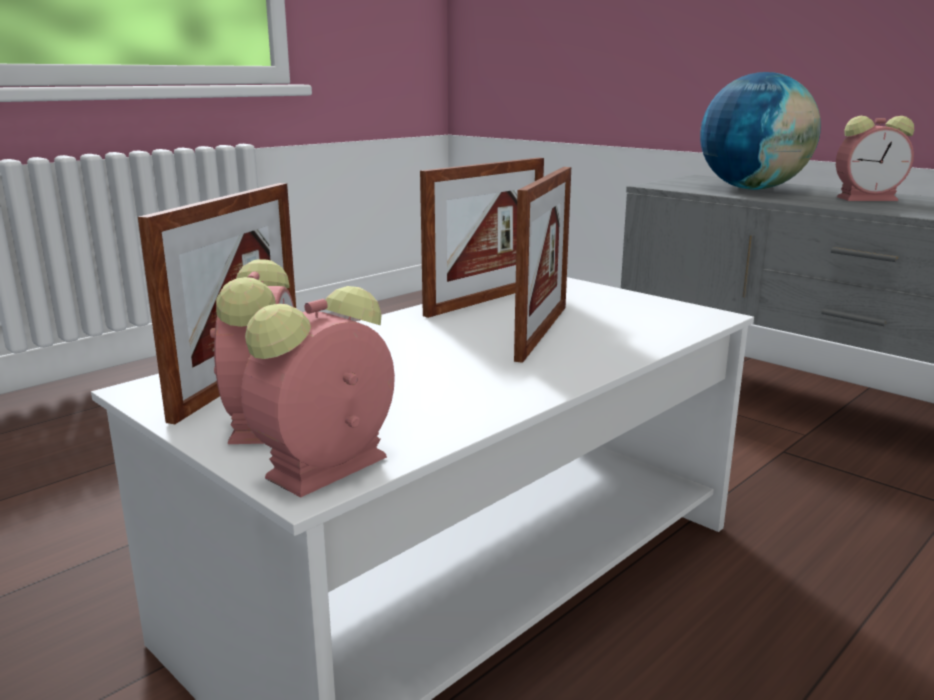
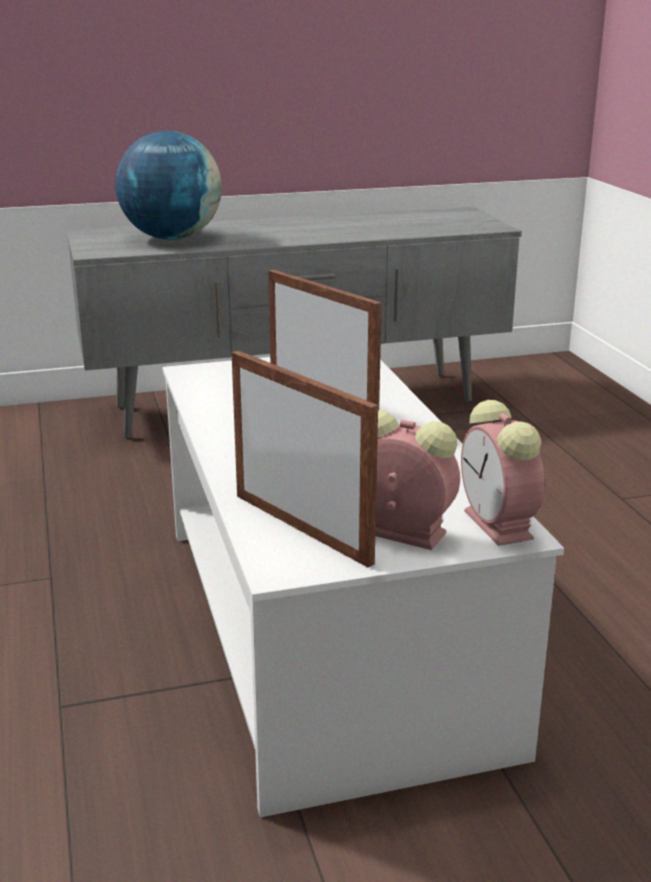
camera: 60 degrees left, 5 degrees up
(485, 300) = (215, 405): picture frame -> none
(869, 198) = (267, 229): alarm clock -> none

